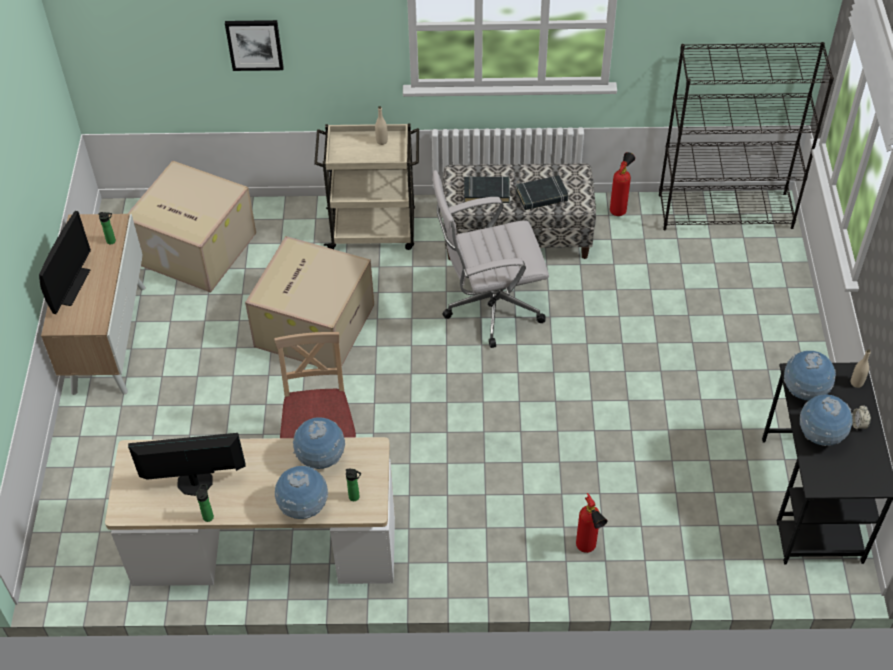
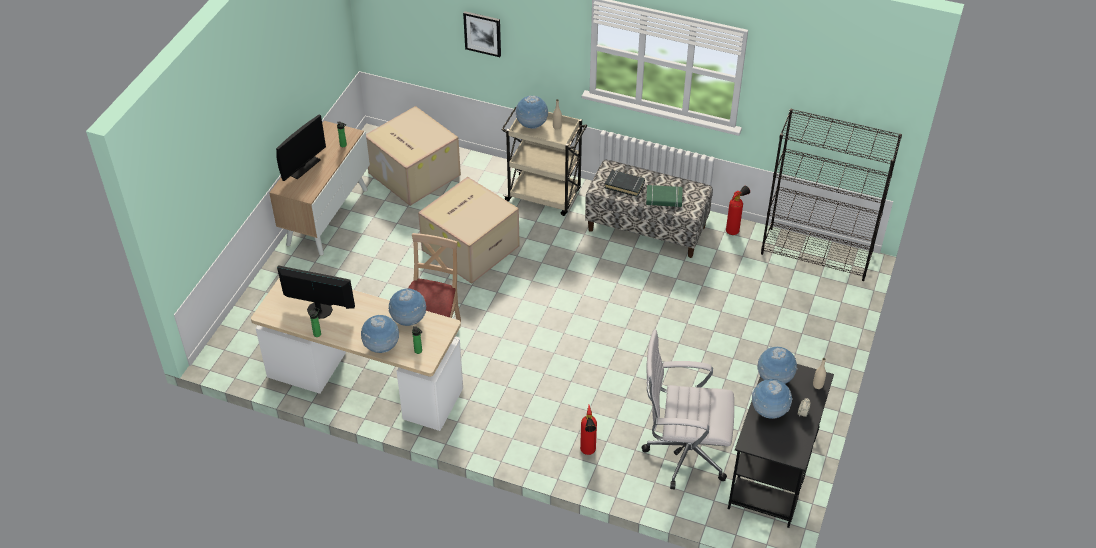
camera: 20 degrees right, 5 degrees down
(349, 148) = (532, 126): none -> globe
(488, 308) = (600, 271): white office chair -> white office chair (682, 454)
(542, 196) = (664, 198): black book -> green book

